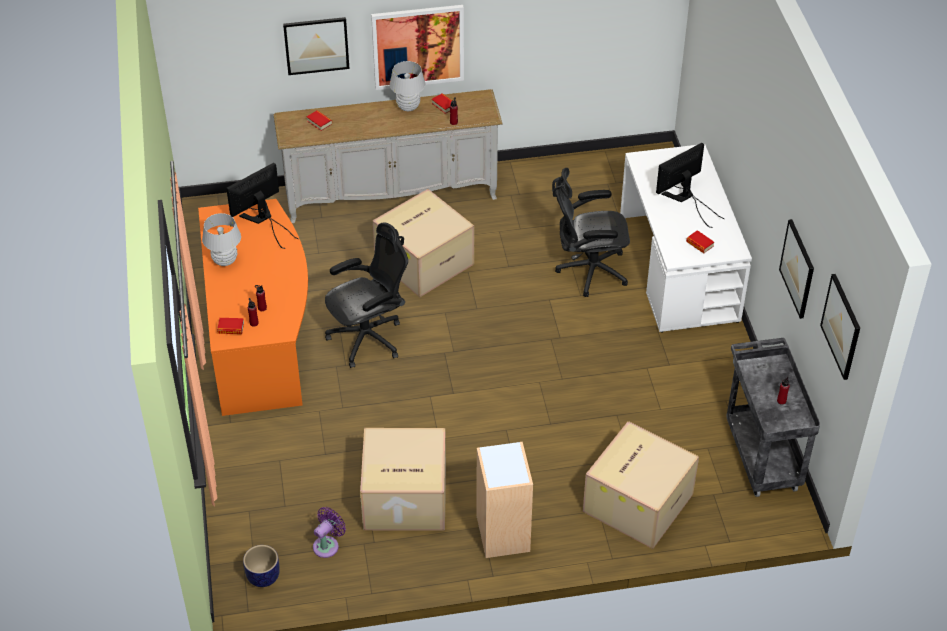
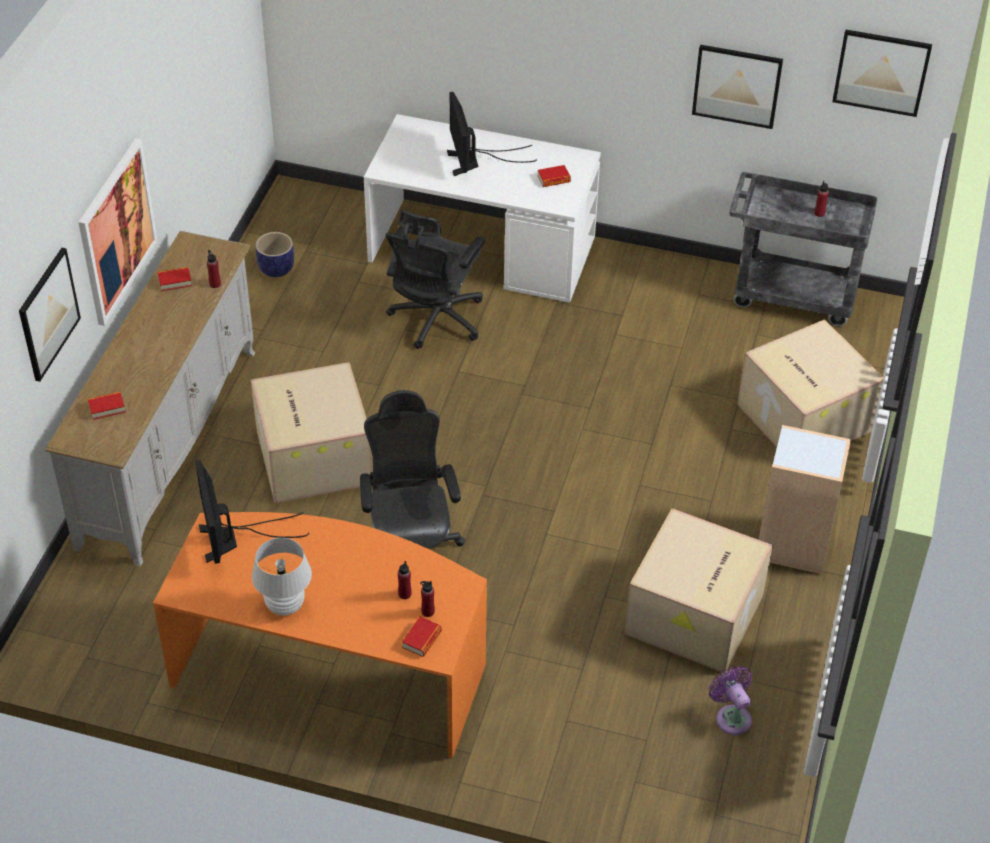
camera: 65 degrees left, 0 degrees up
(263, 576) = (750, 800): planter -> planter (276, 269)
(408, 107) = (150, 314): white table lamp -> none

